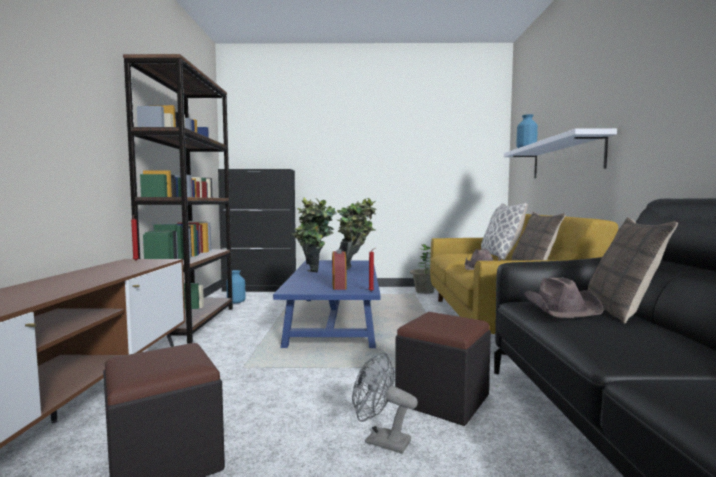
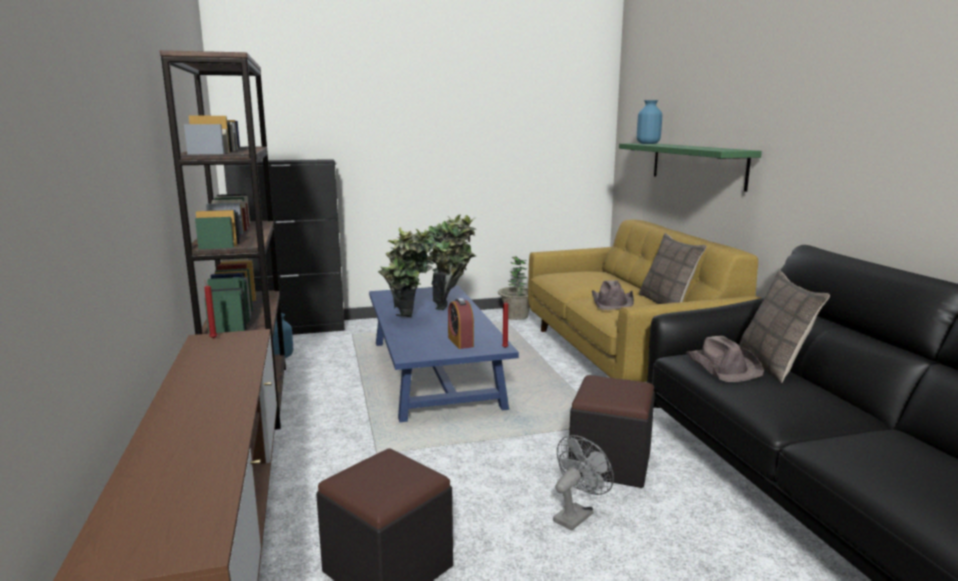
camera: 15 degrees left, 10 degrees up
(381, 441) = (576, 514): grey fan -> grey fan turned 120 degrees clockwise
(501, 256) = (617, 276): pillow -> none
(565, 158) = (697, 164): white shelf -> green shelf

